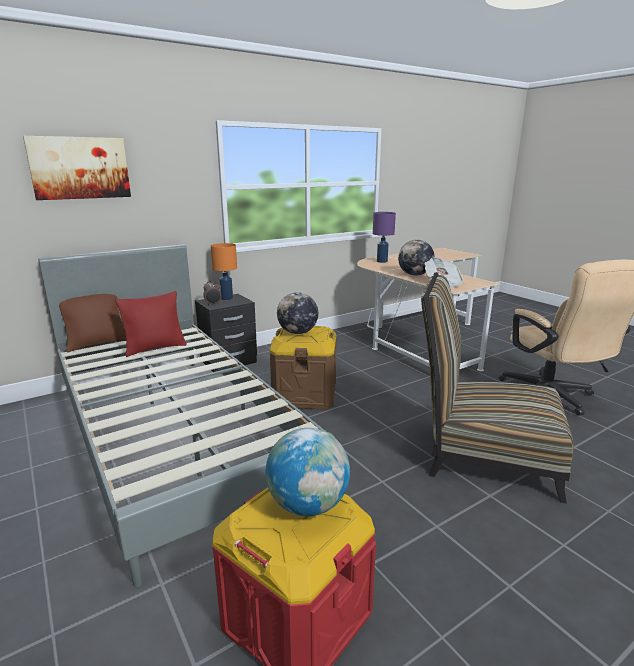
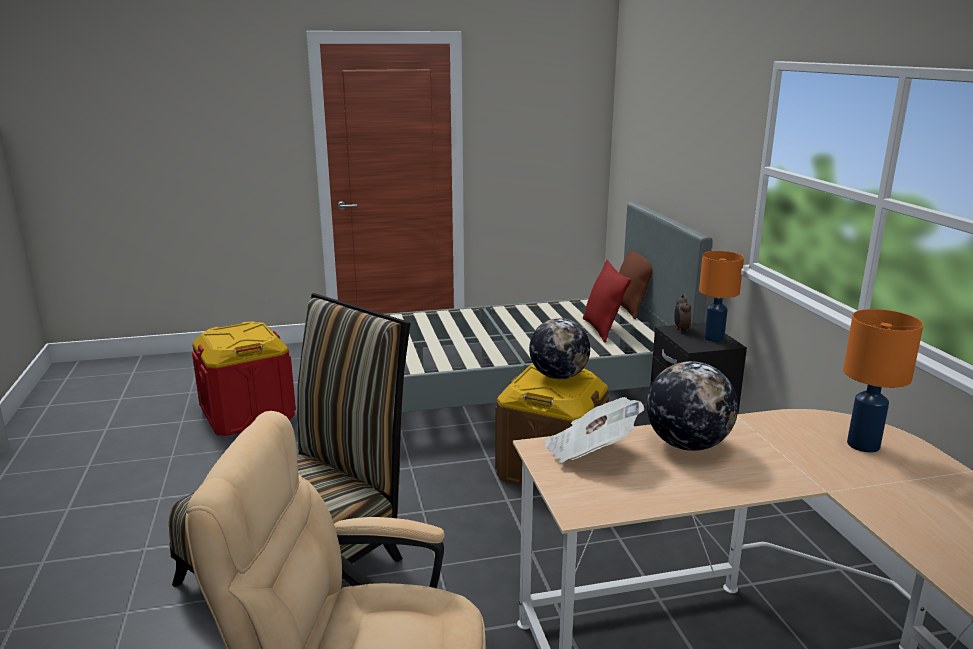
camera: 110 degrees right, 0 degrees up
(80, 168) = (671, 117): picture -> none
(308, 505) = (240, 338): globe -> none
(382, 261) = (862, 445): purple table lamp -> orange table lamp

